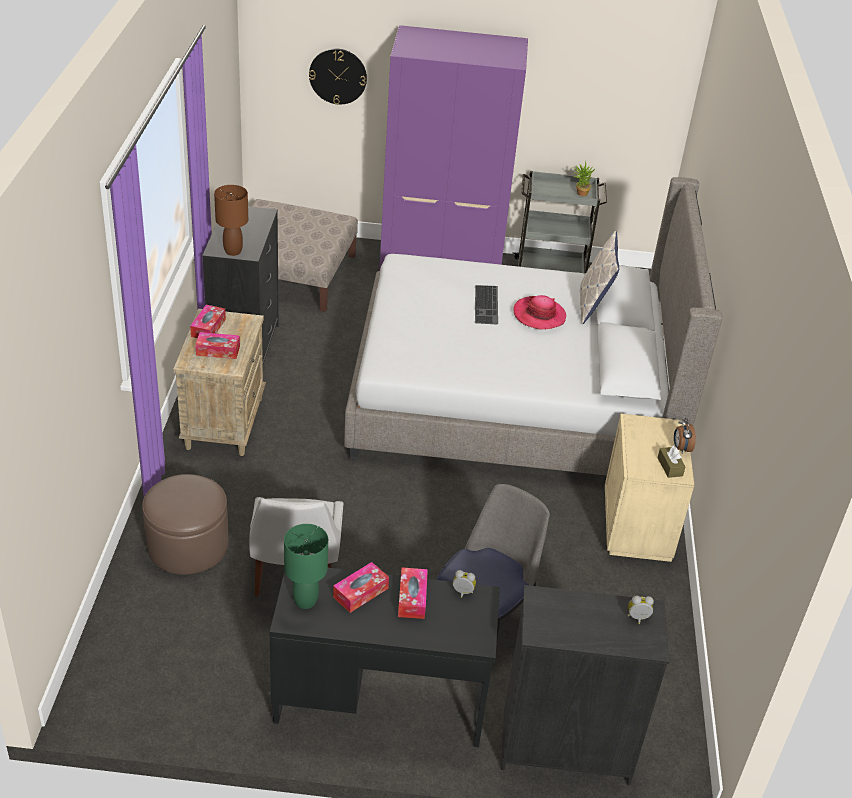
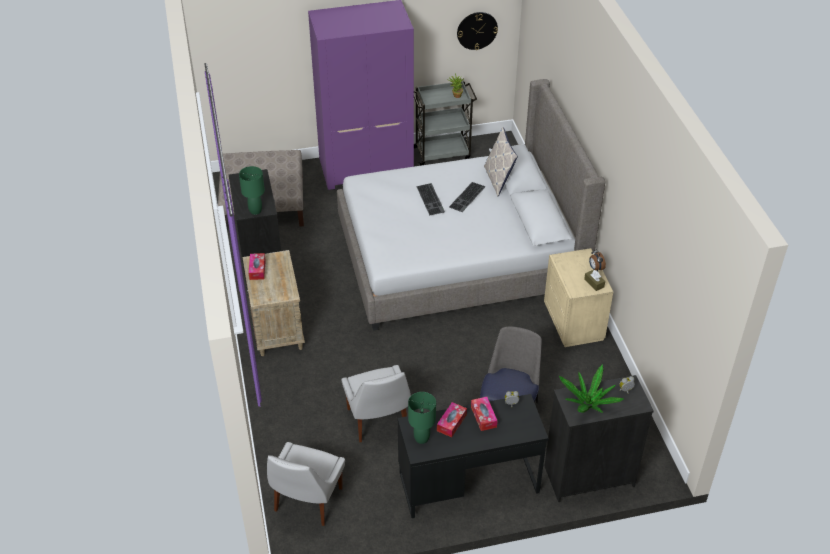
camera: 15 degrees left, 5 degrees up
(140, 653) = (307, 501): none -> white chair
(188, 545) = (299, 422): brown ottoman -> none
(218, 351) = (273, 285): tissue box -> none
(232, 251) = (255, 211): brown table lamp -> green table lamp
(338, 76) = (267, 54): wall clock -> wall clock (477, 30)
(539, 315) = (467, 197): hat -> keyboard
(569, 619) = (588, 403): none -> potted plant

